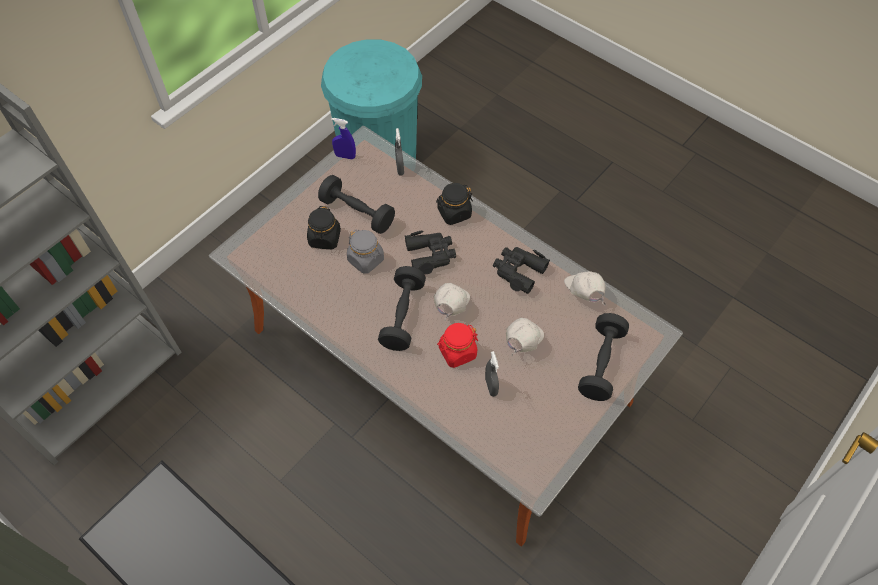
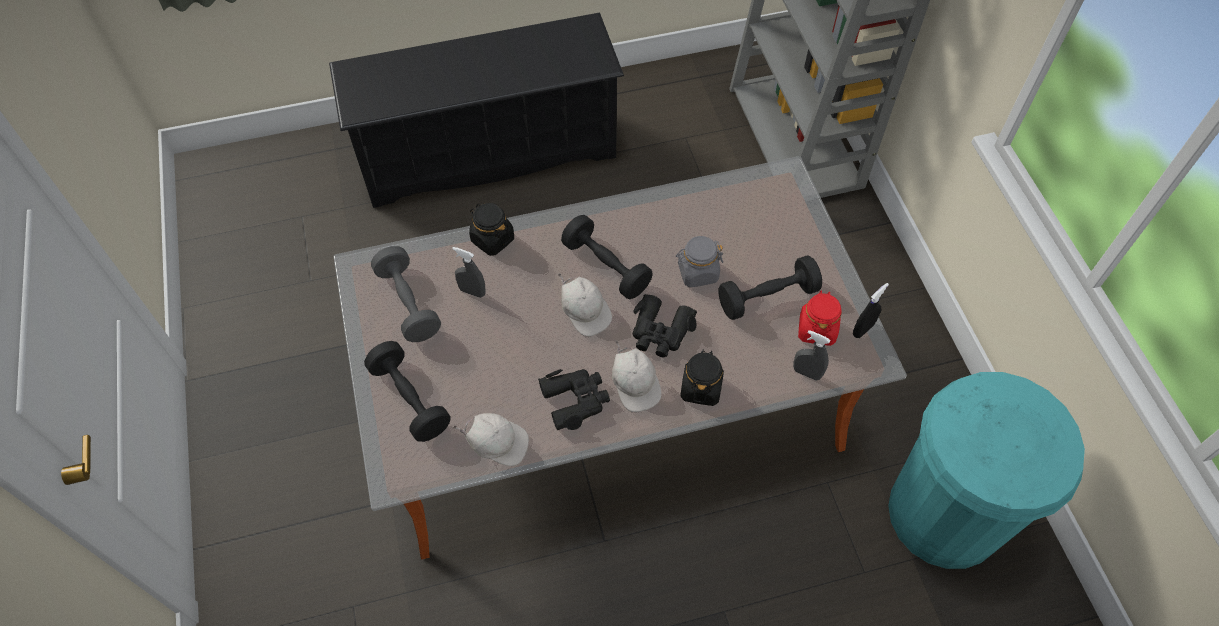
camera: 125 degrees right, 0 degrees up
(325, 238) = (752, 252): black jar -> black jar (492, 239)
(345, 156) = (863, 329): blue spray bottle -> black spray bottle
(457, 352) = (529, 287): red jar -> red jar (816, 329)
(522, 341) = (494, 348): white cap -> white cap (635, 385)
(535, 422) = (408, 303): none -> grey dumbbell

